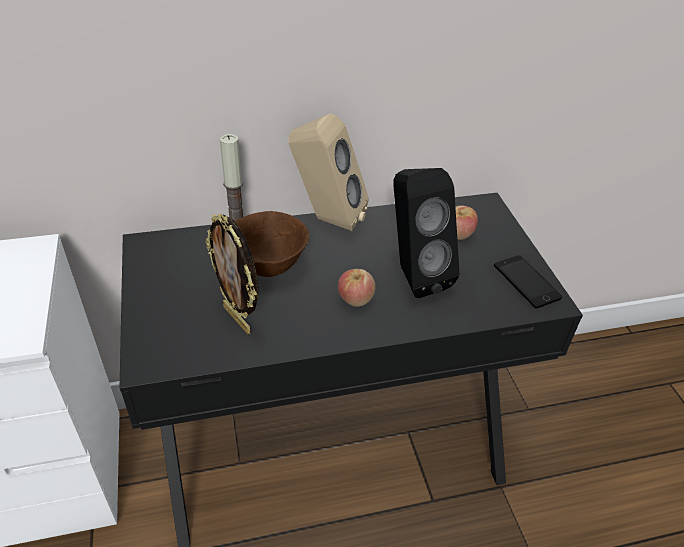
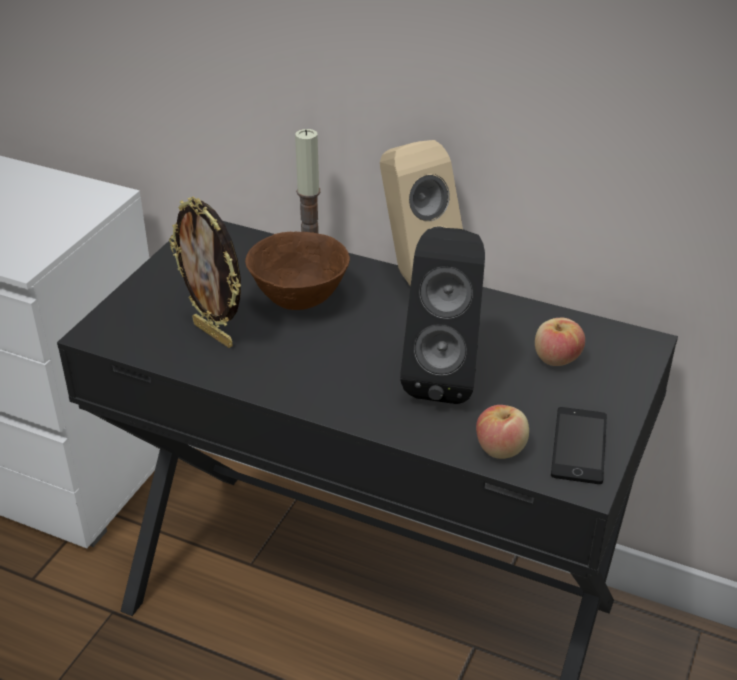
camera: 40 degrees right, 5 degrees down
(238, 319) = (214, 334): picture frame -> picture frame turned 45 degrees counterclockwise
(355, 299) = (350, 369): apple -> apple (500, 449)

